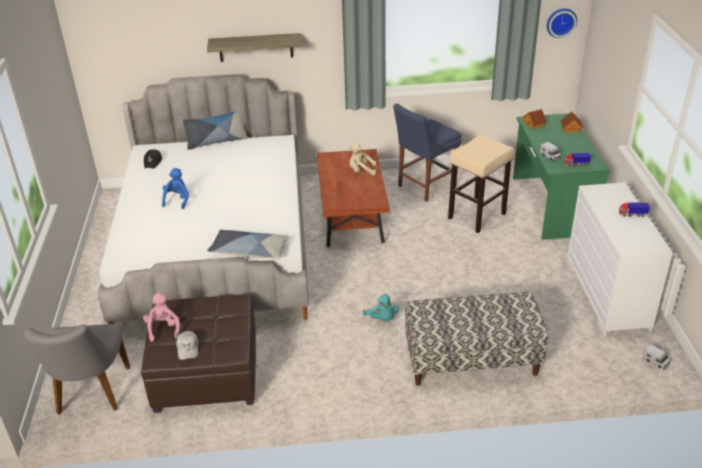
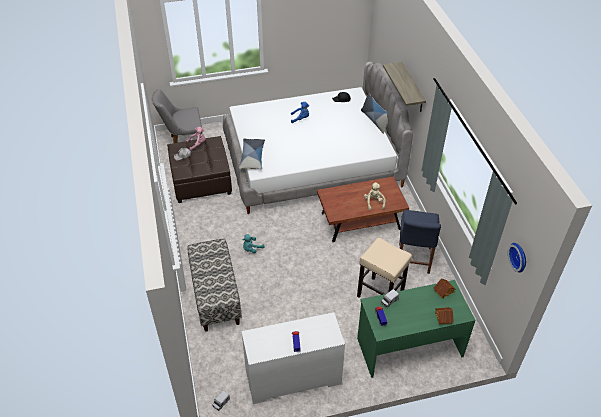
camera: 80 degrees right, 10 degrees up
(424, 187) = (413, 260): blue chair -> blue chair turned 120 degrees counterclockwise

